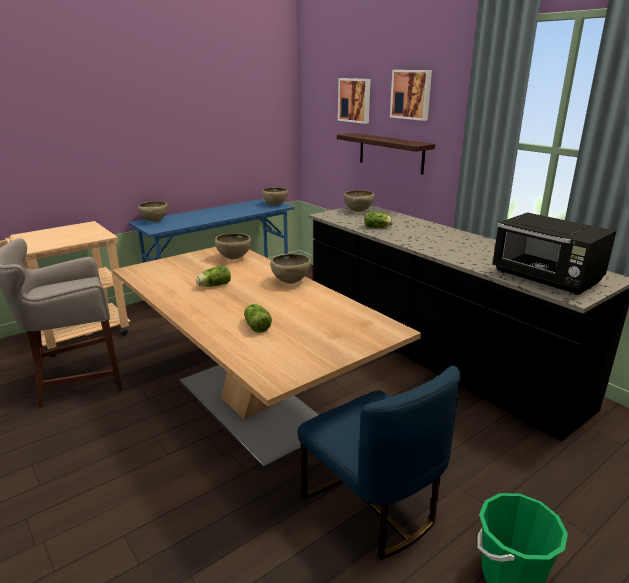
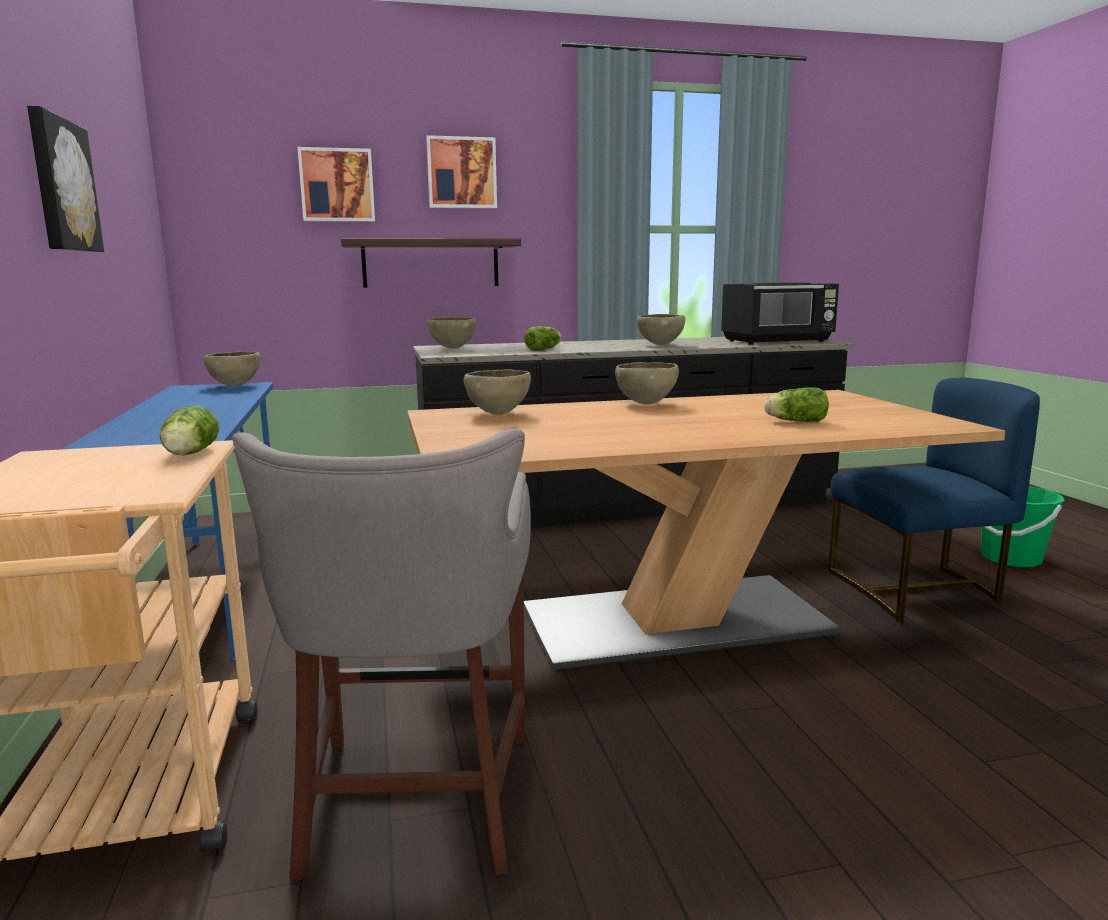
camera: 65 degrees left, 10 degrees down
(155, 221) = (122, 436): brown bowl -> brown bowl (660, 345)
(170, 120) = (61, 185): none -> picture
(213, 285) = (617, 426): lettuce -> lettuce (189, 454)

